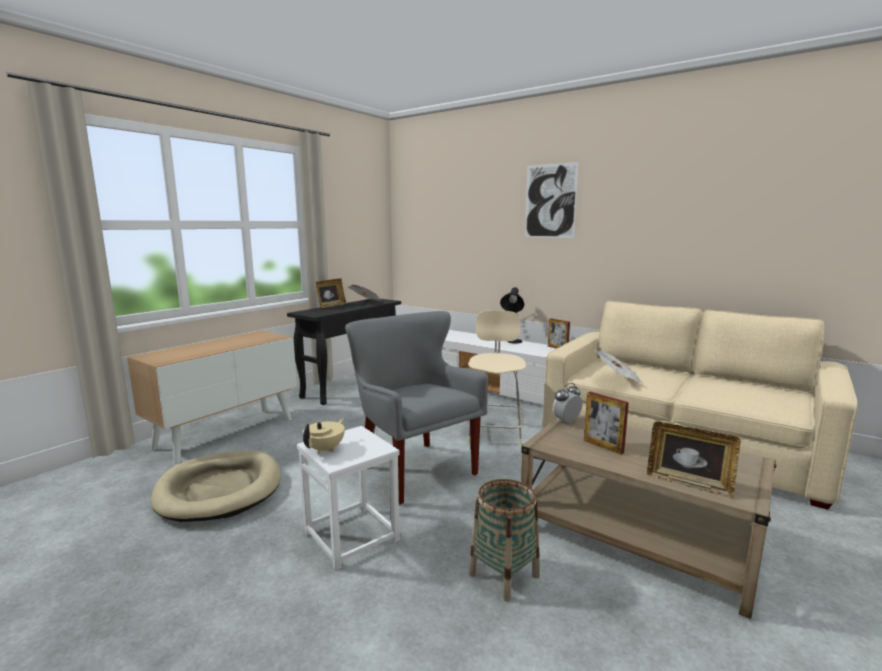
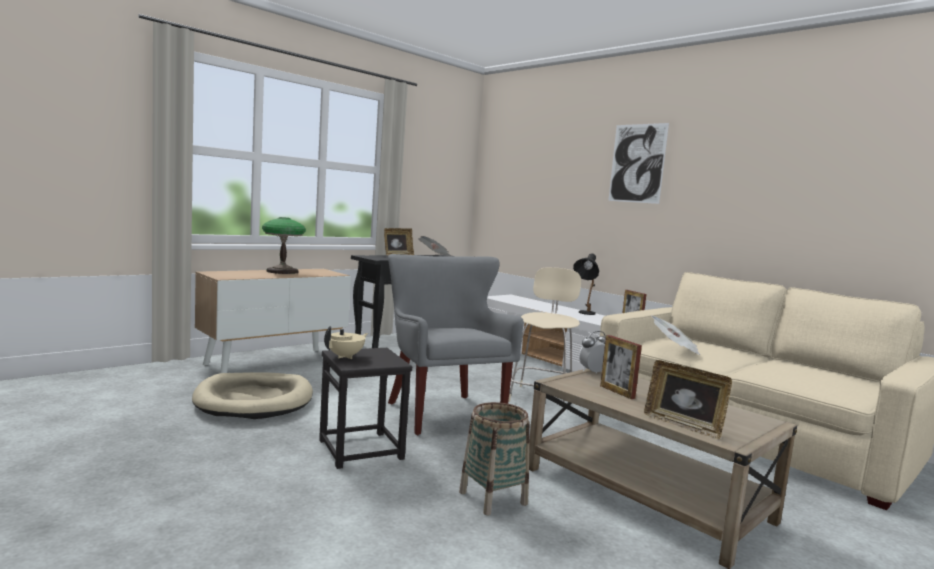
camera: 10 degrees right, 5 degrees down
(222, 342) = (282, 271): none -> table lamp
(352, 536) = (361, 449): white stool -> black stool

